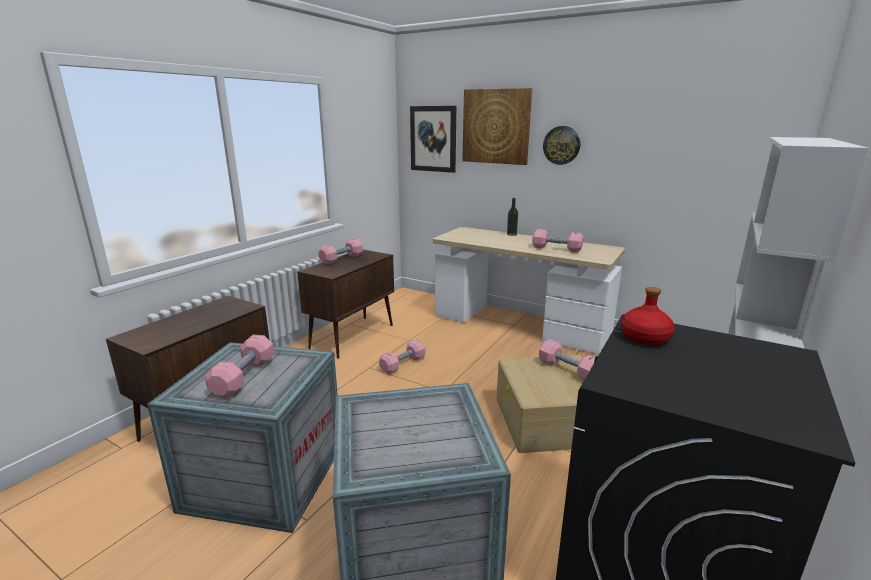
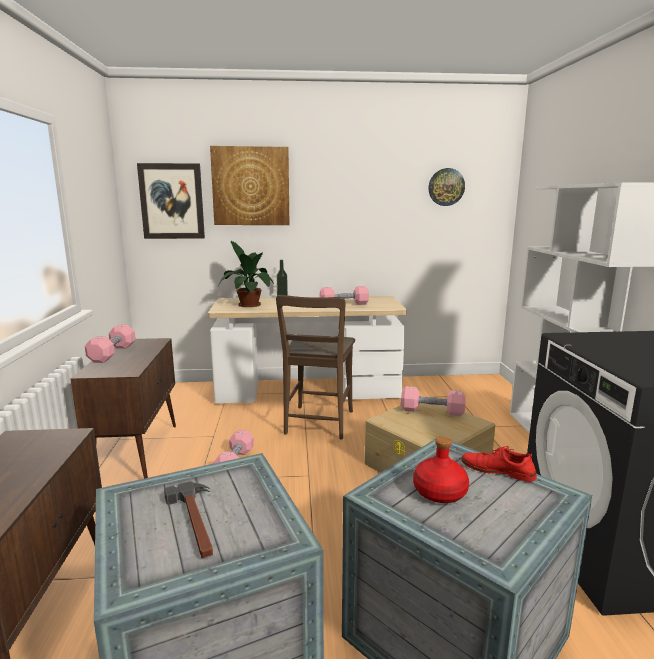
camera: 35 degrees left, 5 degrees down
(244, 377) = (195, 521): pink dumbbell -> hammer
(466, 423) = (497, 470): none -> red shoe
(474, 235) = (248, 304): none -> potted plant
(495, 355) = (318, 424): none -> brown chair
(561, 145) = (323, 204): wall clock -> wall clock (446, 187)
(644, 337) = (592, 344): red bottle -> red bottle (439, 492)

